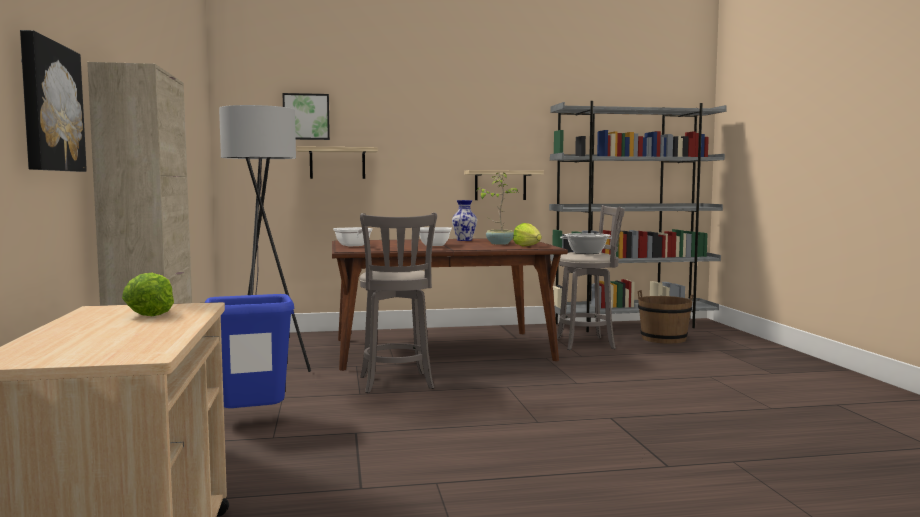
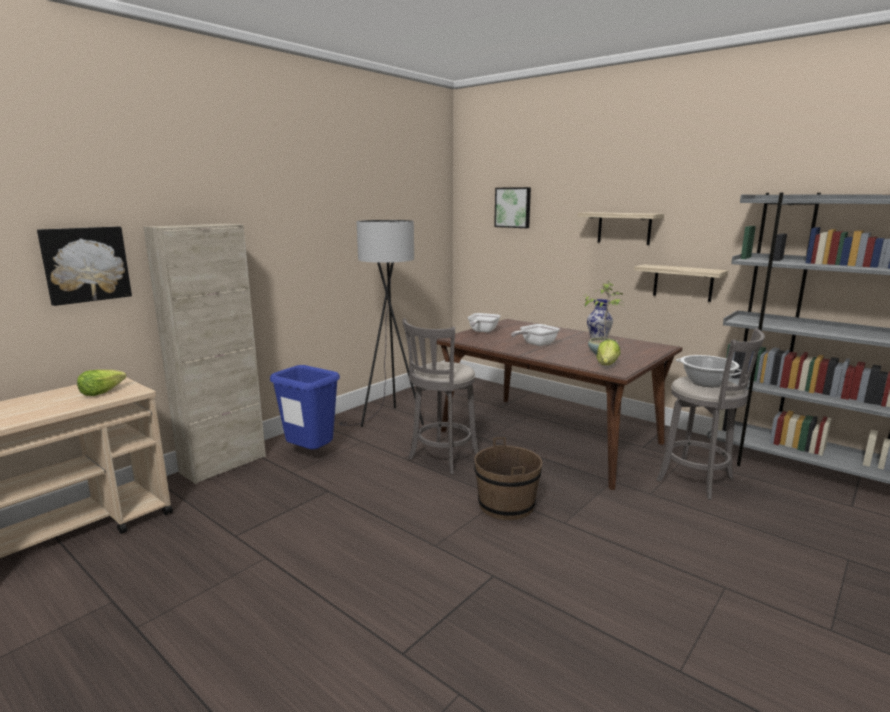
camera: 50 degrees right, 10 degrees up
(337, 163) = (533, 249): shelf -> shelf (624, 228)
(663, 339) = (811, 511): brown bucket -> brown bucket (506, 505)

